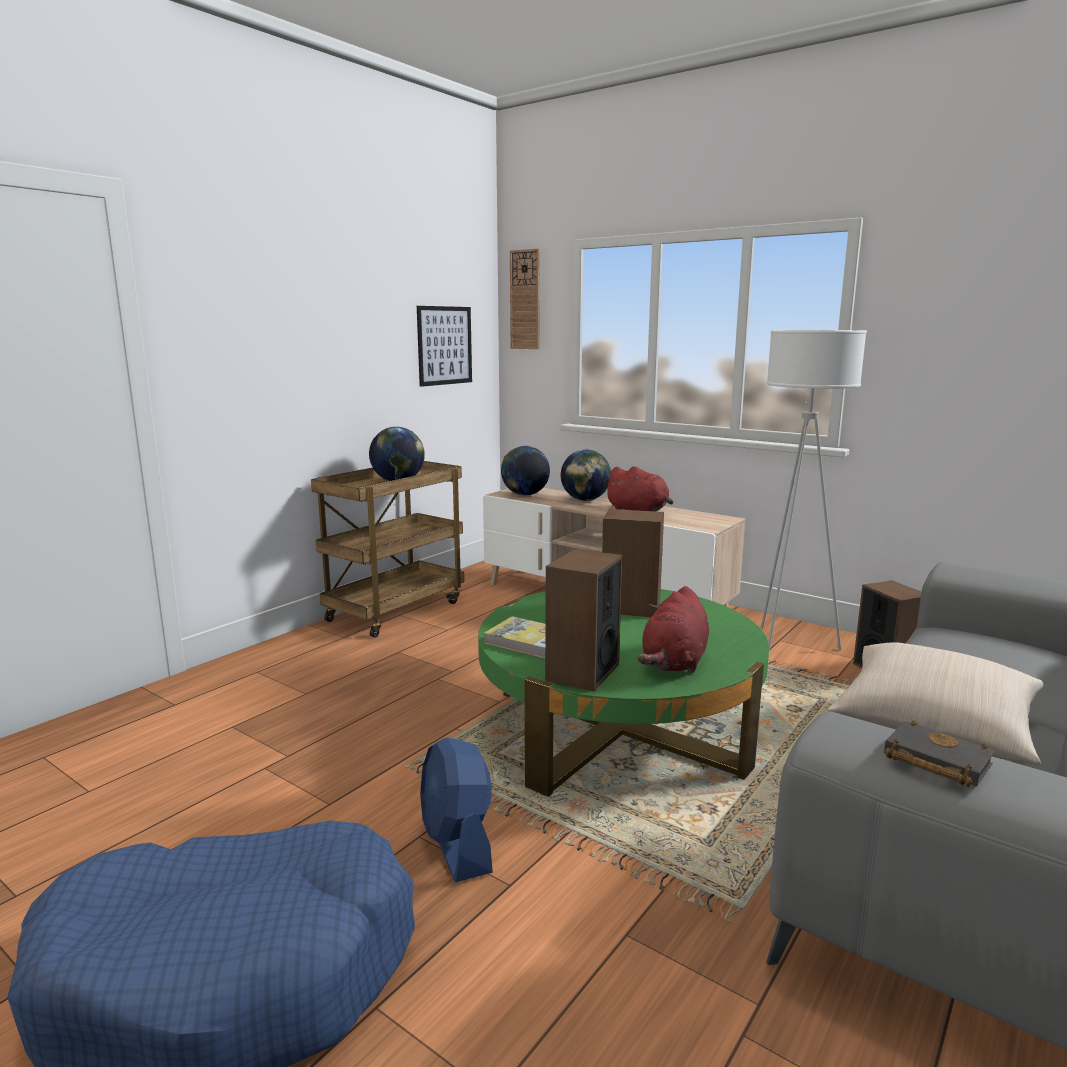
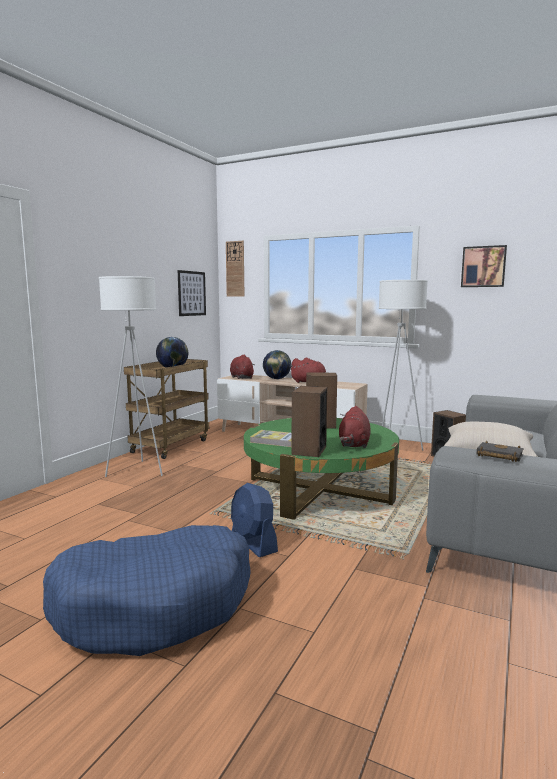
camera: 10 degrees left, 5 degrees down
(322, 661) = (137, 471): none -> white floor lamp
(525, 495) = (241, 377): globe -> red plush toy
(989, 301) = (483, 266): none -> picture

